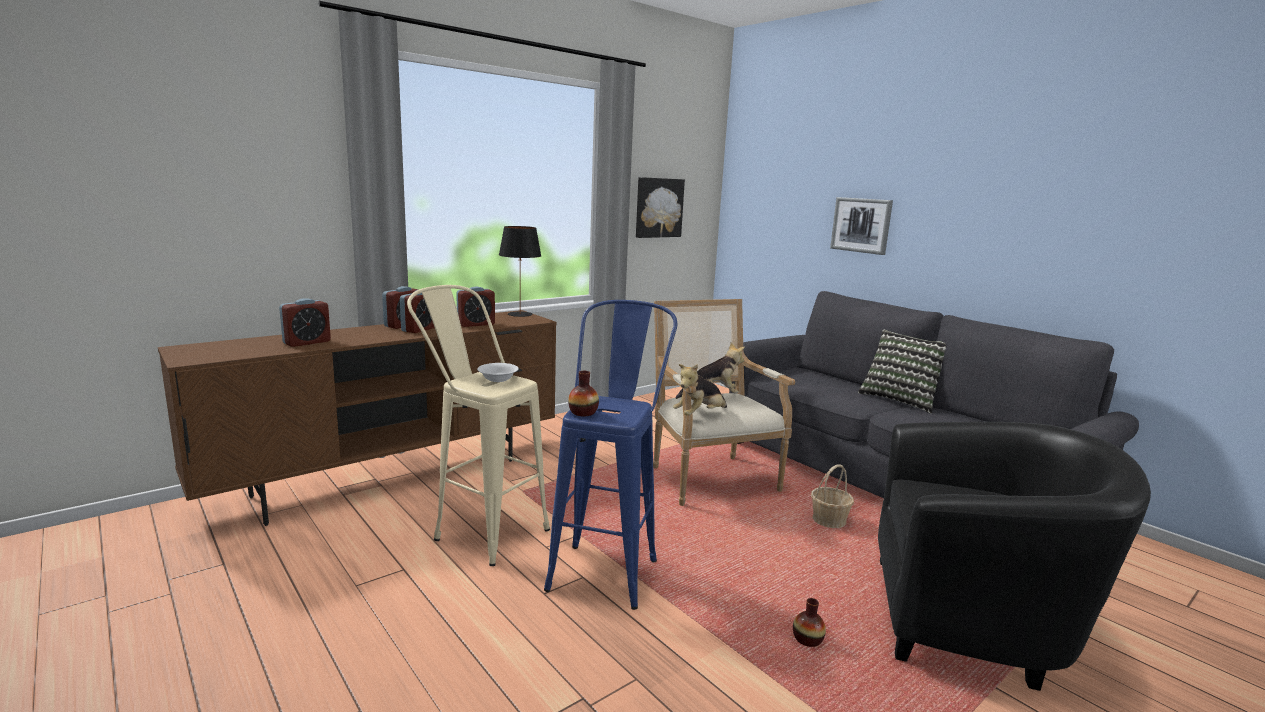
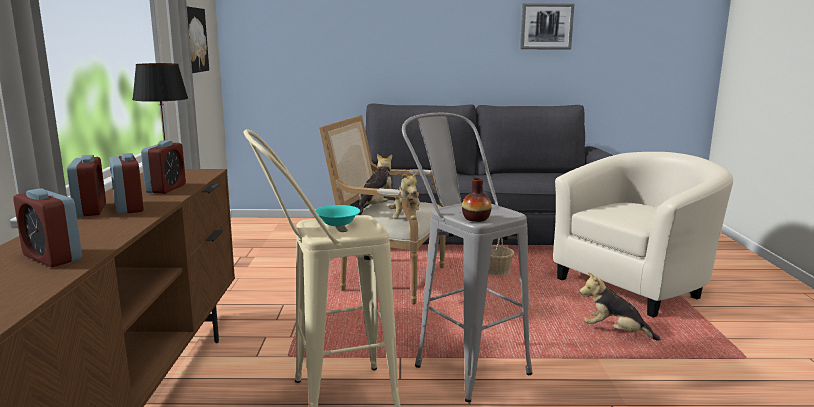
camera: 50 degrees left, 0 degrees up
(307, 342) = (52, 257): alarm clock -> alarm clock turned 135 degrees clockwise
(498, 379) = (337, 223): white bowl -> turquoise bowl
(608, 565) = (461, 363): blue stool -> grey stool
(807, 639) = (615, 332): vase -> plush toy
(861, 225) = (382, 44): picture -> picture (546, 26)
(901, 399) = (469, 174): pillow -> none
(973, 622) = (636, 285): black armchair -> beige armchair

